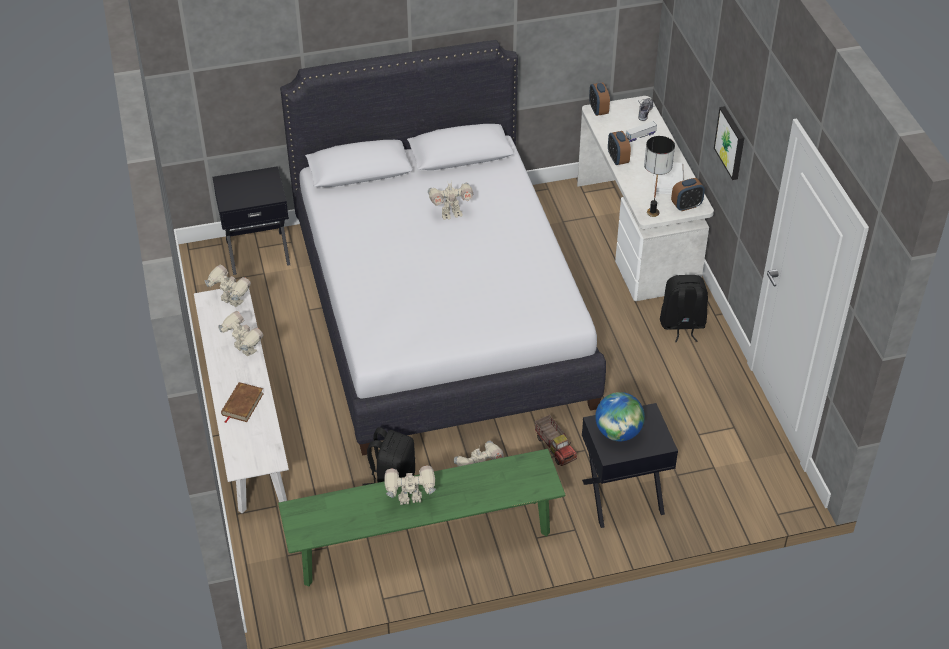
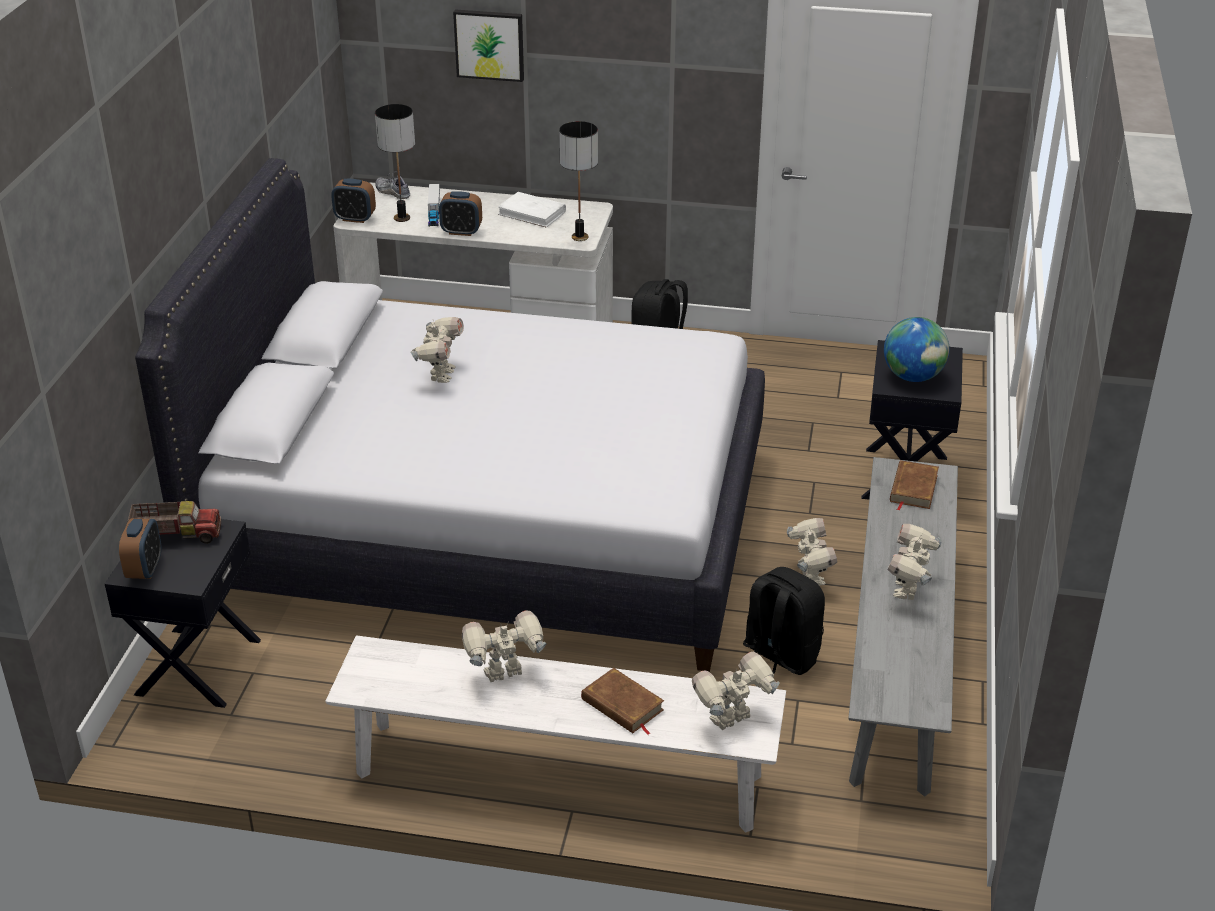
camera: 65 degrees left, 10 degrees down
(231, 302) = (383, 663): toy robot -> toy robot (732, 720)
(423, 541) = (898, 657): green bench -> grey bench
(522, 477) = (913, 488): none -> brown book
(555, 447) = (796, 502): toy truck -> toy truck (177, 535)
(614, 128) = (402, 218): none -> table lamp
(686, 206) = (587, 215): alarm clock -> alarm clock (145, 569)
(731, 142) = (614, 93): picture -> picture (489, 44)

